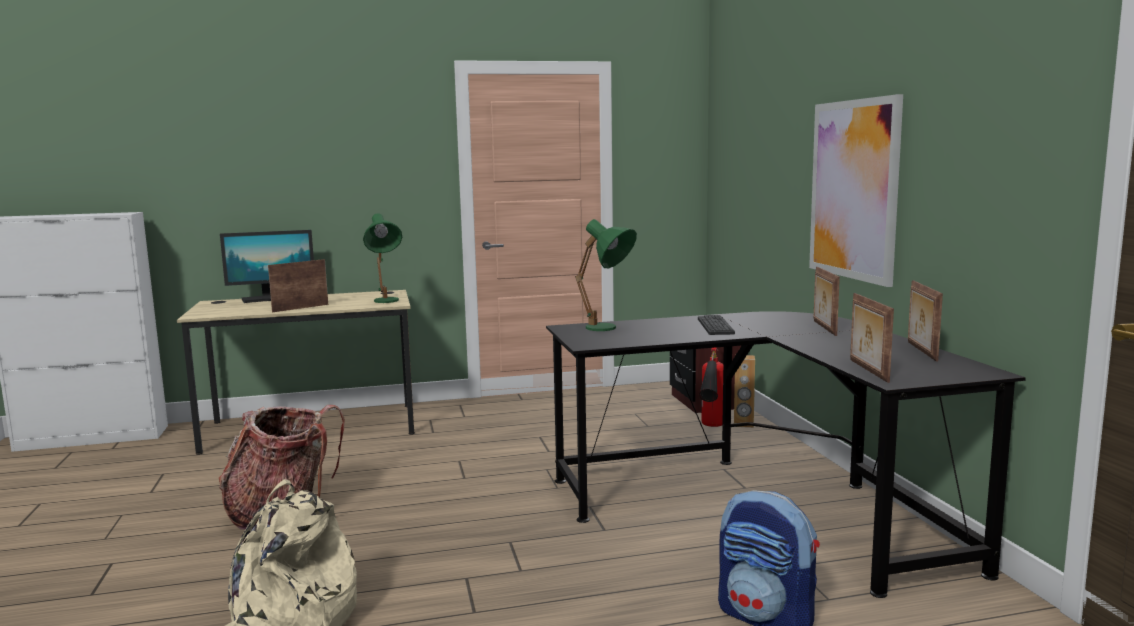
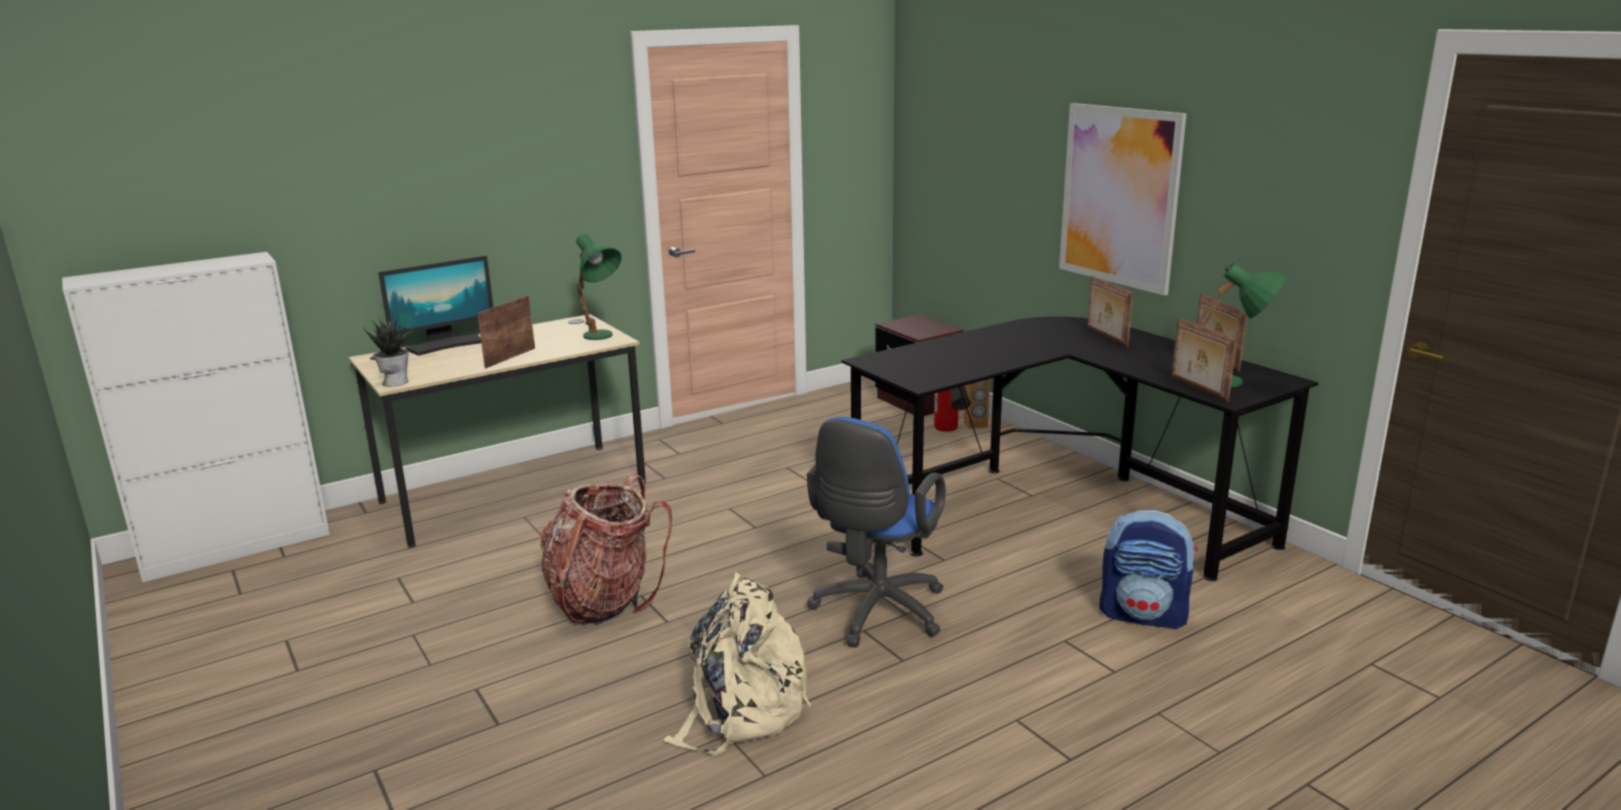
camera: 20 degrees left, 10 degrees up
(199, 315) = (395, 382): none -> potted plant
(491, 566) = (875, 614): none -> blue office chair
(608, 329) = (913, 360): green table lamp -> green table lamp (1238, 383)
(715, 326) = (1007, 344): keyboard -> none

